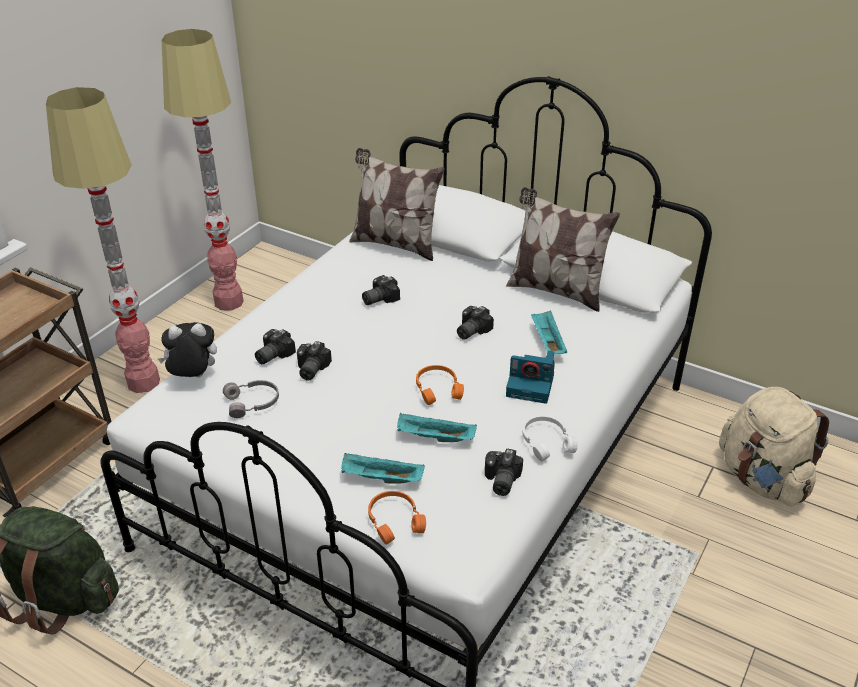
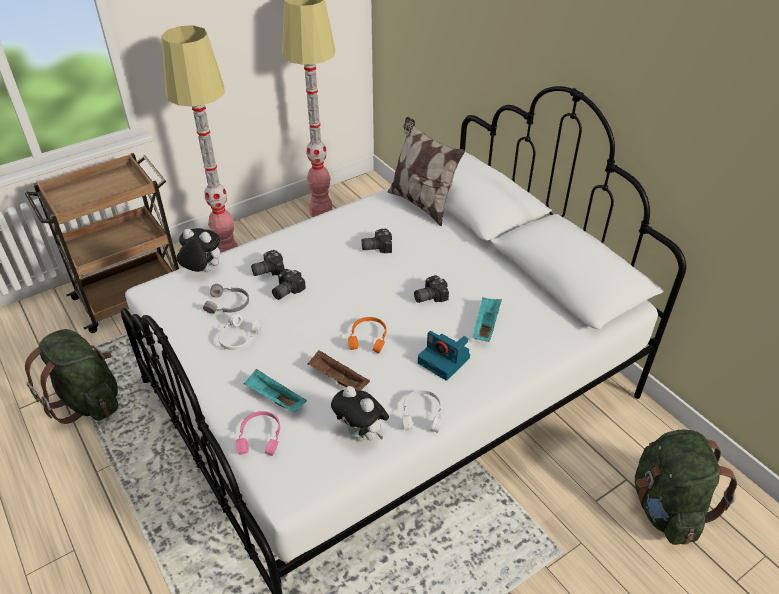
camera: 25 degrees right, 5 degrees up
(292, 432) = (239, 337): none -> white headphones
(395, 521) = (261, 437): orange headphones -> pink headphones
(434, 438) = (337, 379): turquoise tray -> brown tray
(500, 481) = (362, 434): camera -> plush toy
(555, 290) = (525, 281): pillow -> none
(762, 479) = (666, 508): beige backpack -> green backpack

